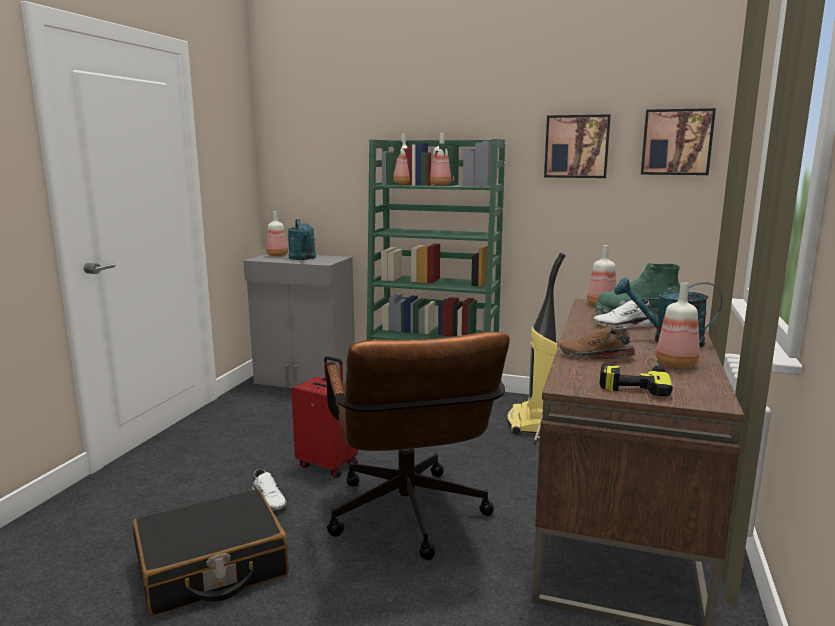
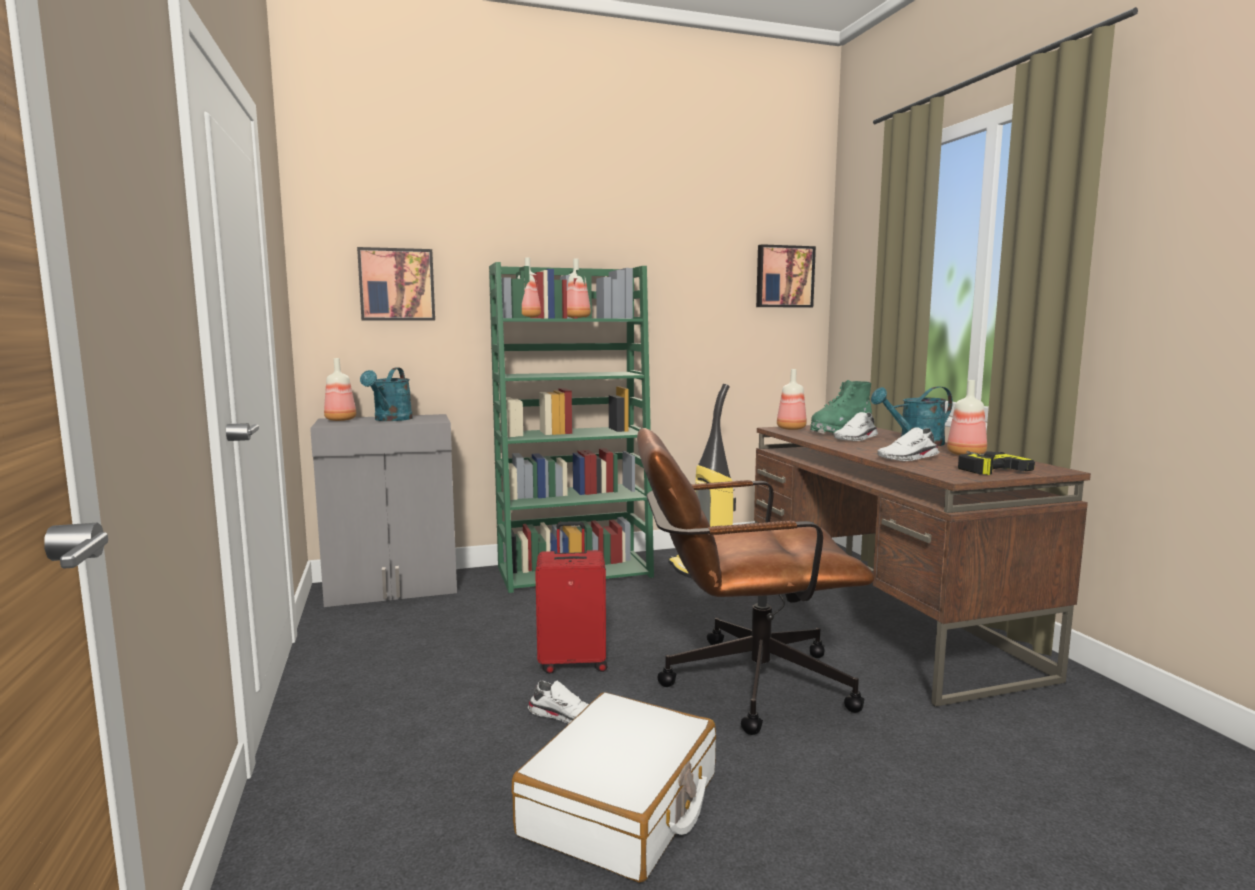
camera: 35 degrees left, 5 degrees down
(212, 568) = (622, 805): black suitcase -> white suitcase
(303, 258) = (390, 419): turquoise watering can -> turquoise watering can turned 60 degrees clockwise
(410, 520) = (740, 683): brown office chair -> brown office chair turned 135 degrees clockwise
(576, 146) = (698, 279): picture -> picture (397, 285)
(596, 357) = (909, 459): brown shoe -> white shoe

